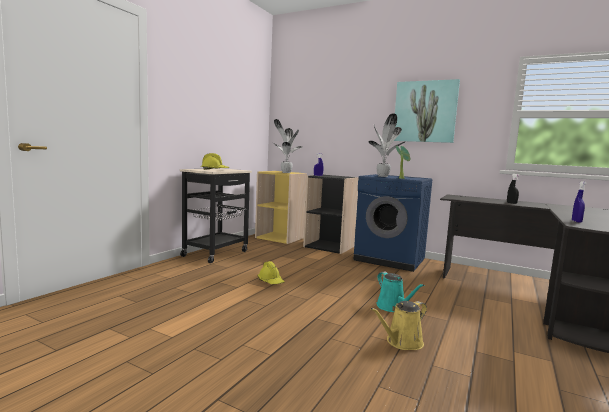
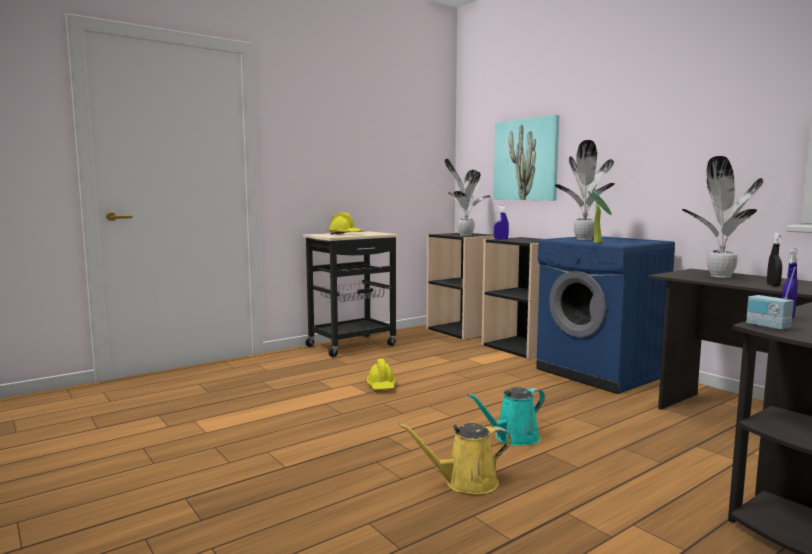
camera: 25 degrees right, 0 degrees up
(280, 237) = (463, 330): yellow bookcase -> black bookcase
(393, 307) = (513, 438): turquoise watering can -> turquoise watering can turned 60 degrees clockwise
(425, 111) = (663, 130): picture -> picture (526, 160)
(475, 198) = (719, 276): none -> potted plant
(583, 226) = (767, 327): none -> radio

